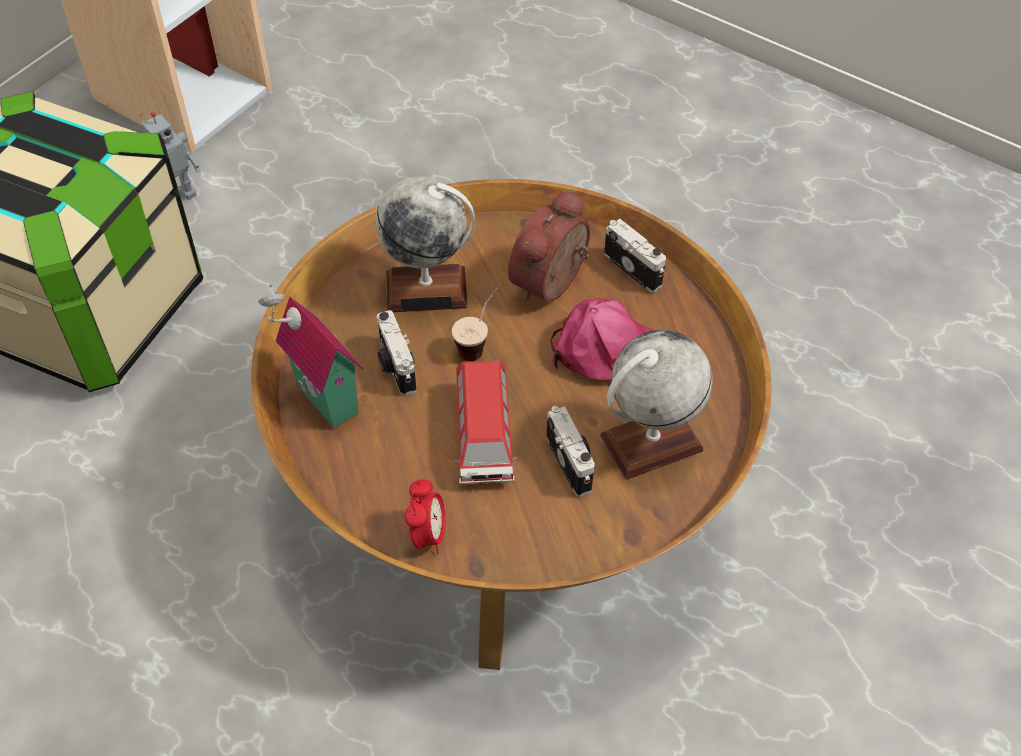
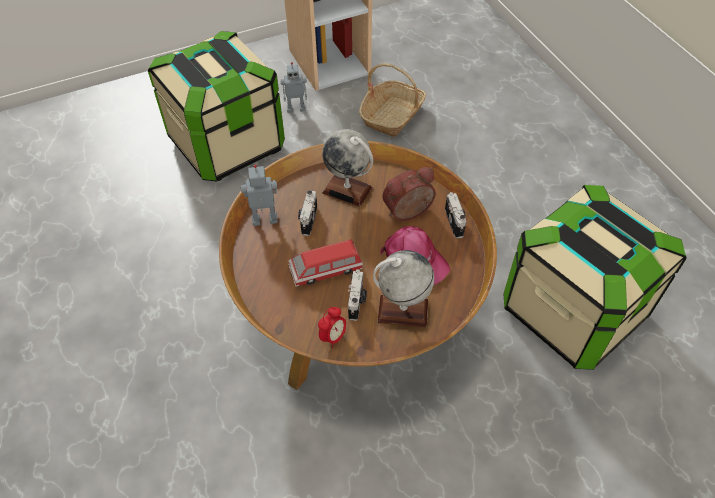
camera: 30 degrees right, 0 degrees up
(322, 401) = (265, 221): toy house -> toy robot
(356, 146) = (392, 115): none -> basket
(427, 535) = (268, 303): alarm clock -> alarm clock (333, 337)
(479, 343) = (354, 226): cup -> none
(484, 435) = (325, 270): toy car -> toy car turned 45 degrees clockwise
(830, 340) = (572, 311): none -> storage box

